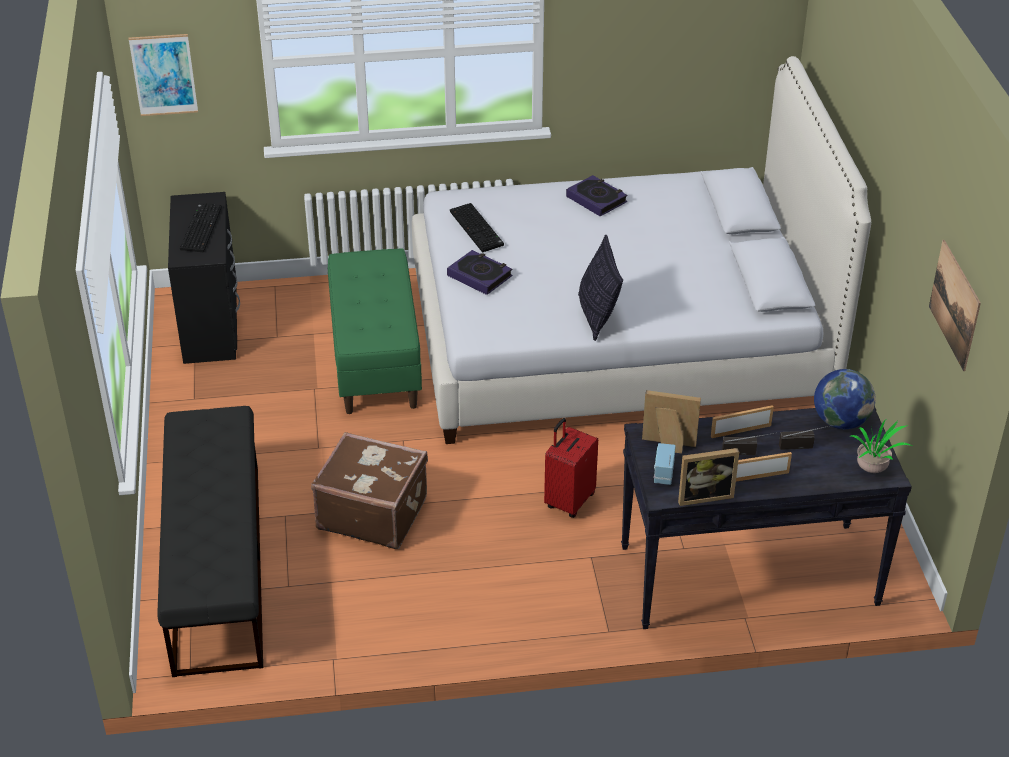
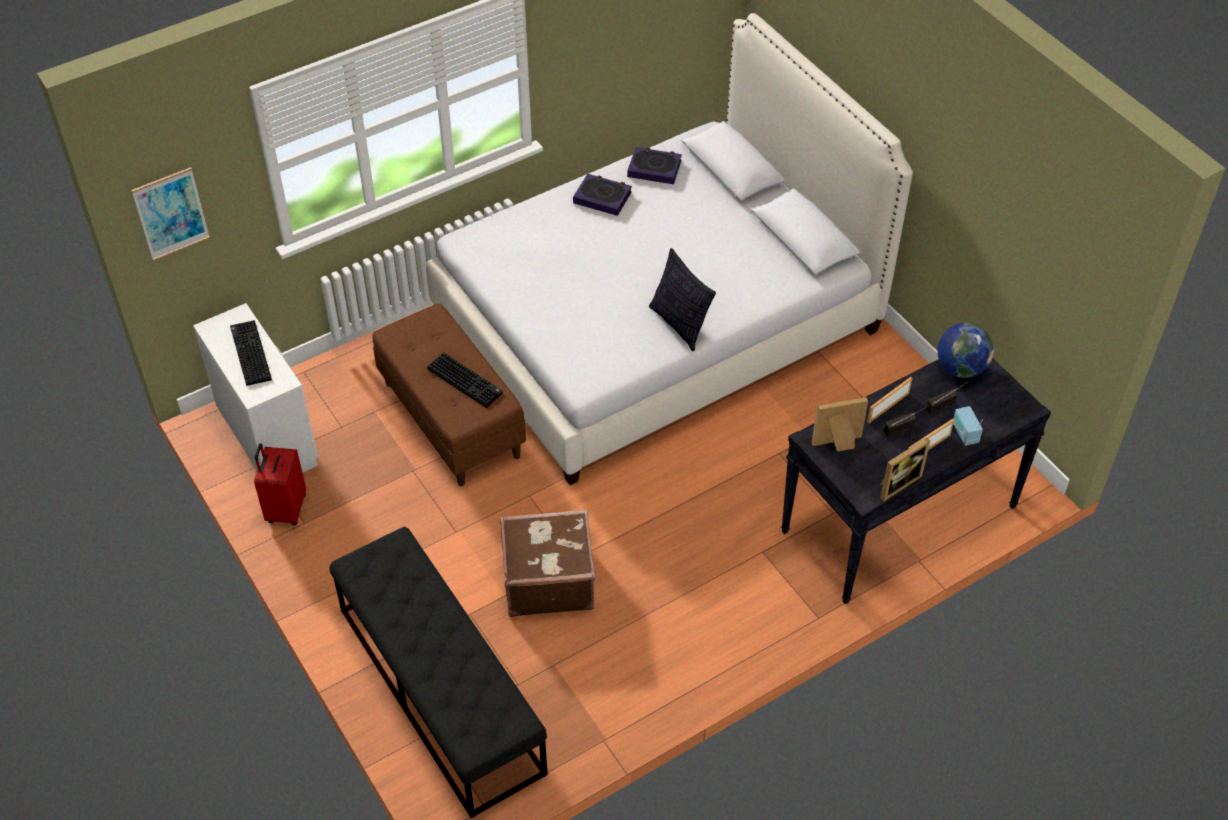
camera: 25 degrees left, 10 degrees up
(212, 323) = (268, 433): black dresser -> white dresser
(376, 360) = (453, 419): green bench -> brown bench
(478, 228) = (515, 265): keyboard -> keyboard (466, 380)
(479, 276) = (548, 316): book -> book (654, 169)
(569, 501) = (711, 503): red suitcase -> red suitcase (285, 509)
(663, 473) = (851, 474): radio -> radio (964, 433)
(874, 470) = (1014, 407): potted plant -> none
(954, 304) = (1050, 245): picture -> none

